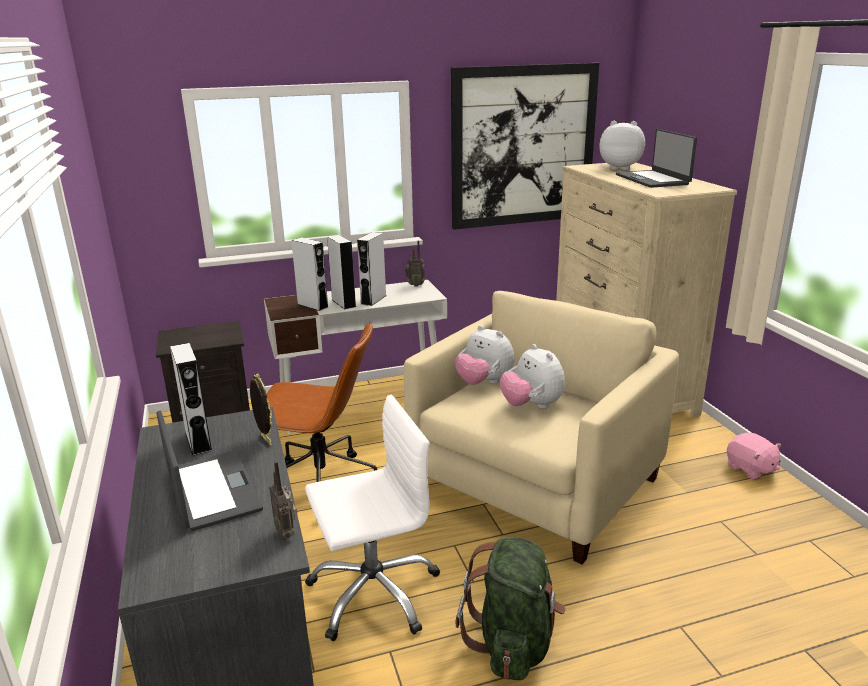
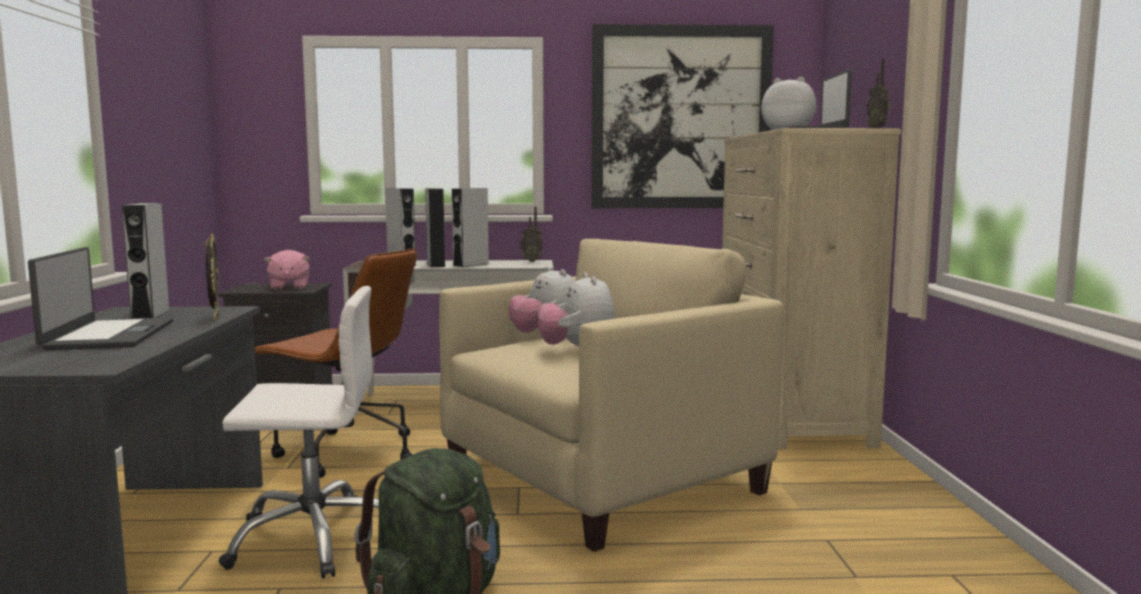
camera: 15 degrees right, 15 degrees down
(286, 533) = (131, 358): radio -> radio (878, 129)
(750, 469) = (914, 500): pink plush toy -> pink plush toy (288, 287)

